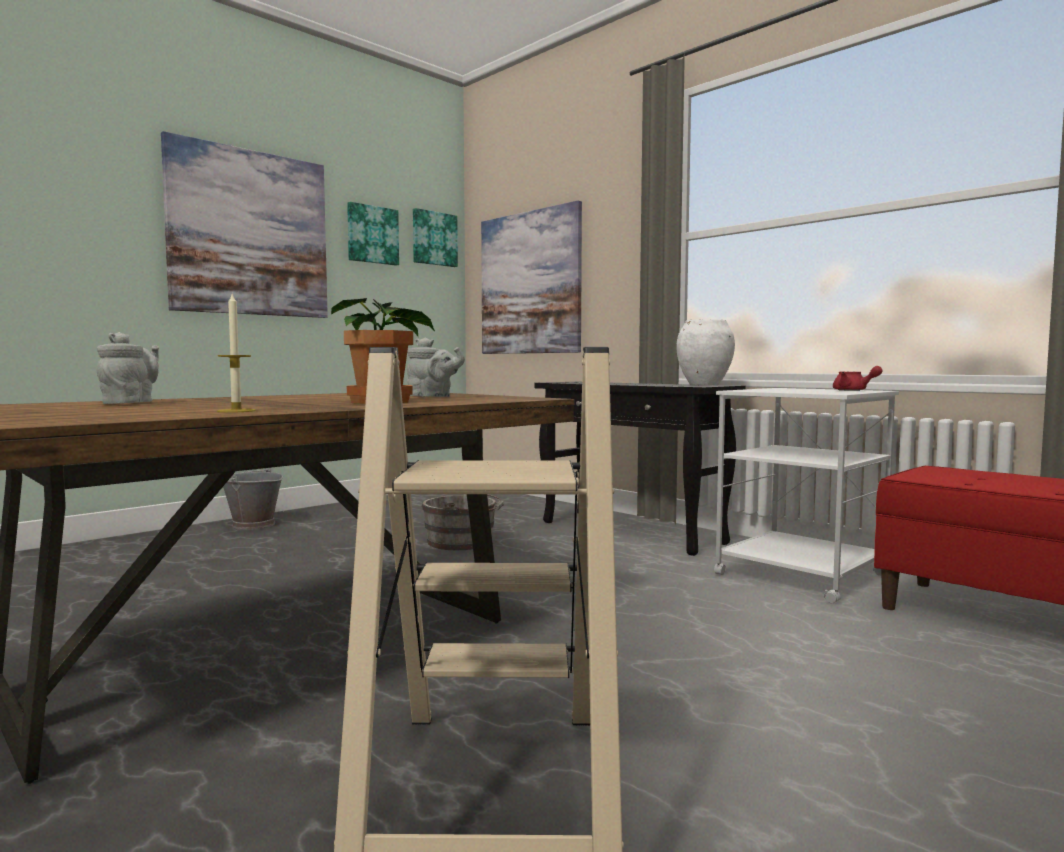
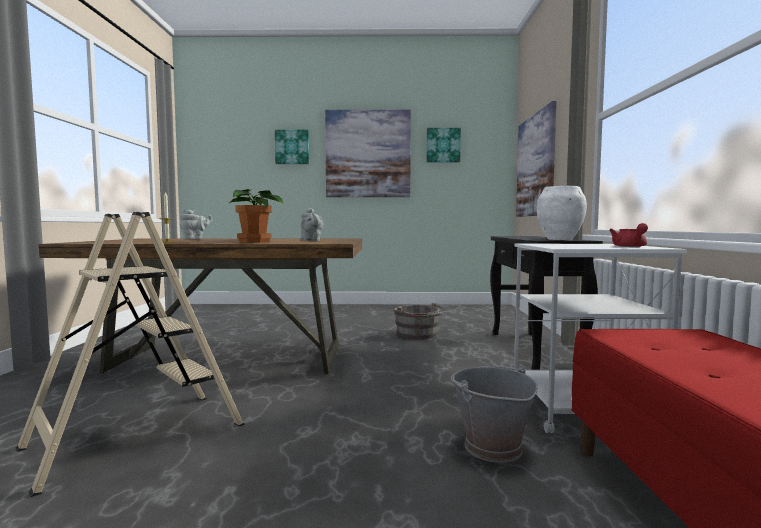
camera: 45 degrees right, 0 degrees up
(253, 525) = (353, 308): grey bucket -> grey bucket (492, 447)
(434, 238) = (489, 142): picture -> picture (292, 147)

